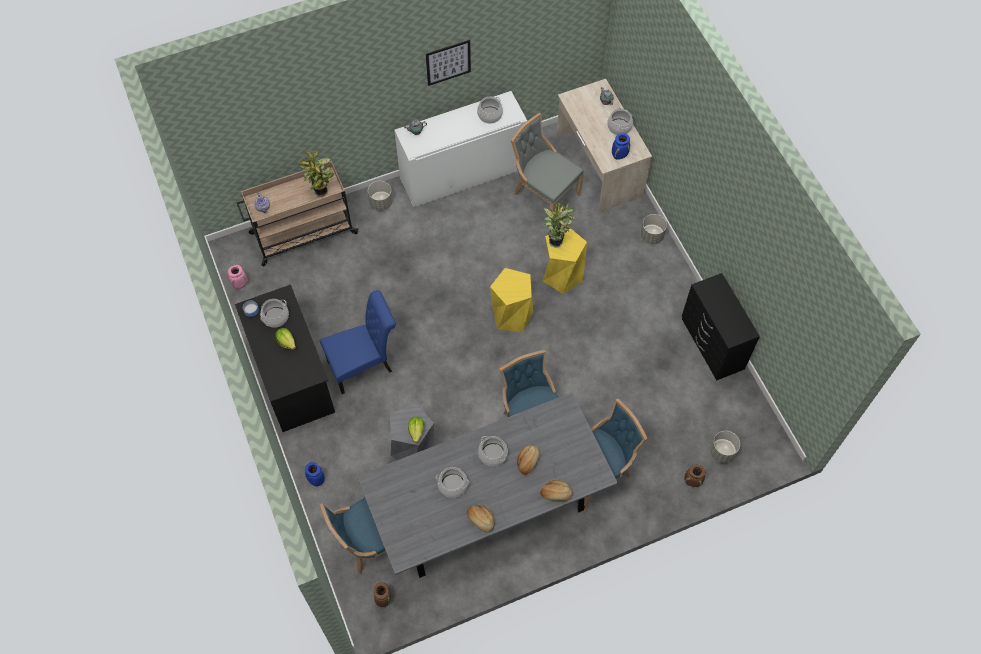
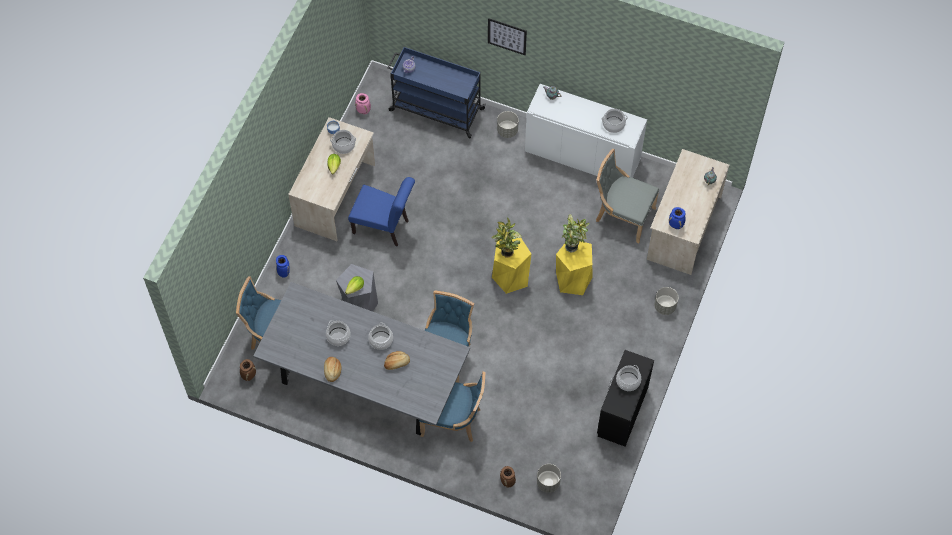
camera: 45 degrees right, 0 degrees up
(292, 374) = (336, 195): black desk -> beige desk
(302, 233) = (435, 109): beige cart -> blue cart
(321, 193) = (454, 89): potted plant -> potted plant (506, 253)
(448, 62) = (596, 63): picture -> picture (507, 36)
(544, 194) = (622, 215): grey chair -> grey chair turned 60 degrees counterclockwise
(556, 494) = (392, 396): bread -> none
(619, 127) = (699, 206): cooking pot -> cooking pot (628, 381)

